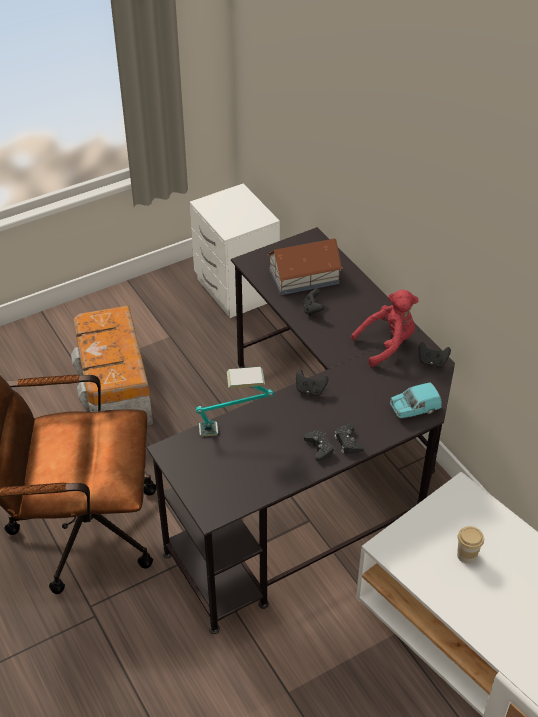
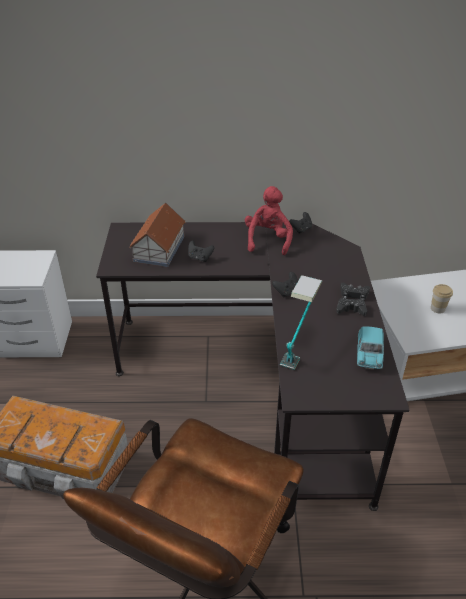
camera: 60 degrees left, 5 degrees down
(414, 409) = (341, 253): turquoise toy car -> turquoise toy car (369, 356)

